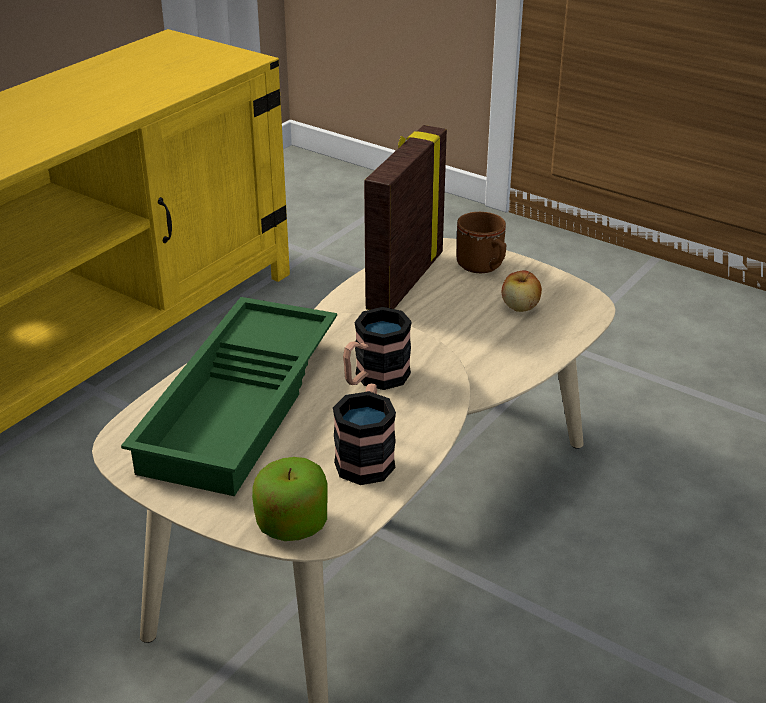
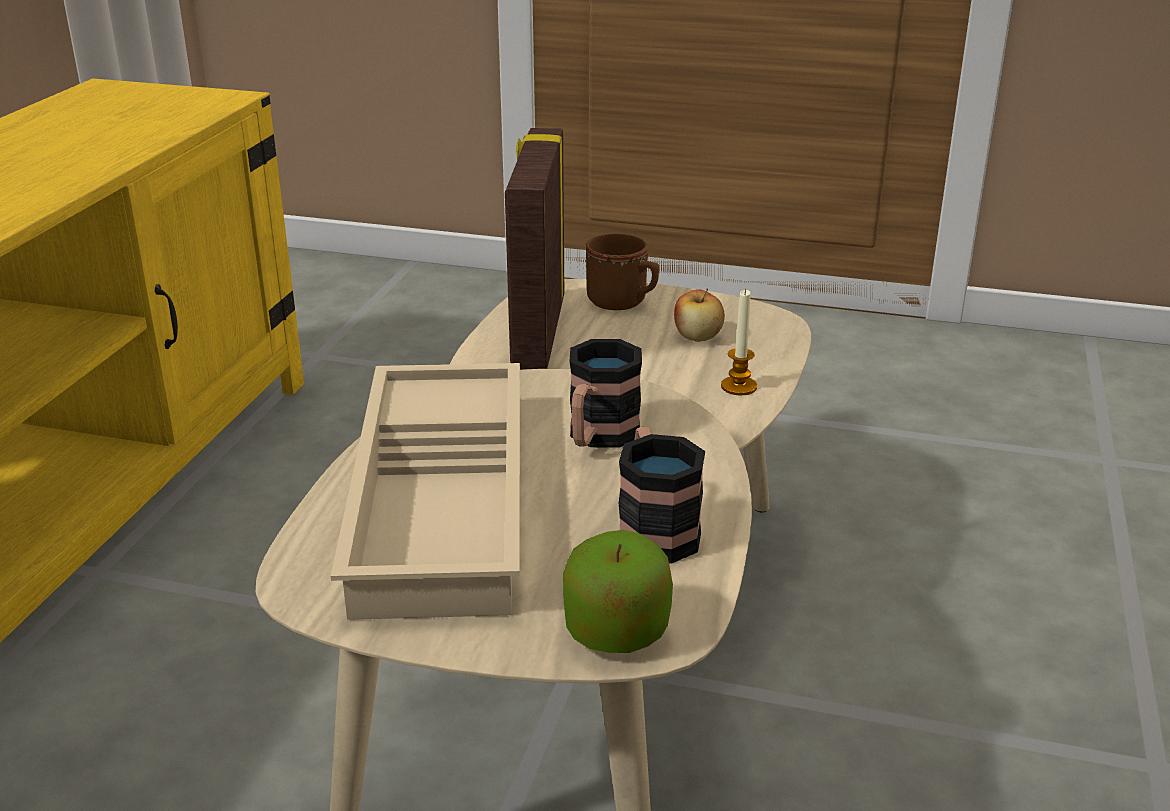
camera: 20 degrees left, 5 degrees down
(243, 406) = (447, 502): green tray -> beige tray
(523, 355) = (738, 387): none -> candle

